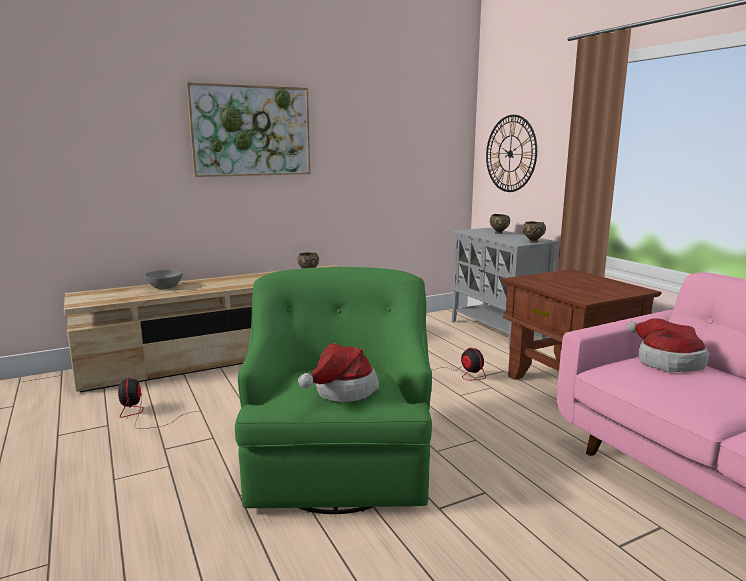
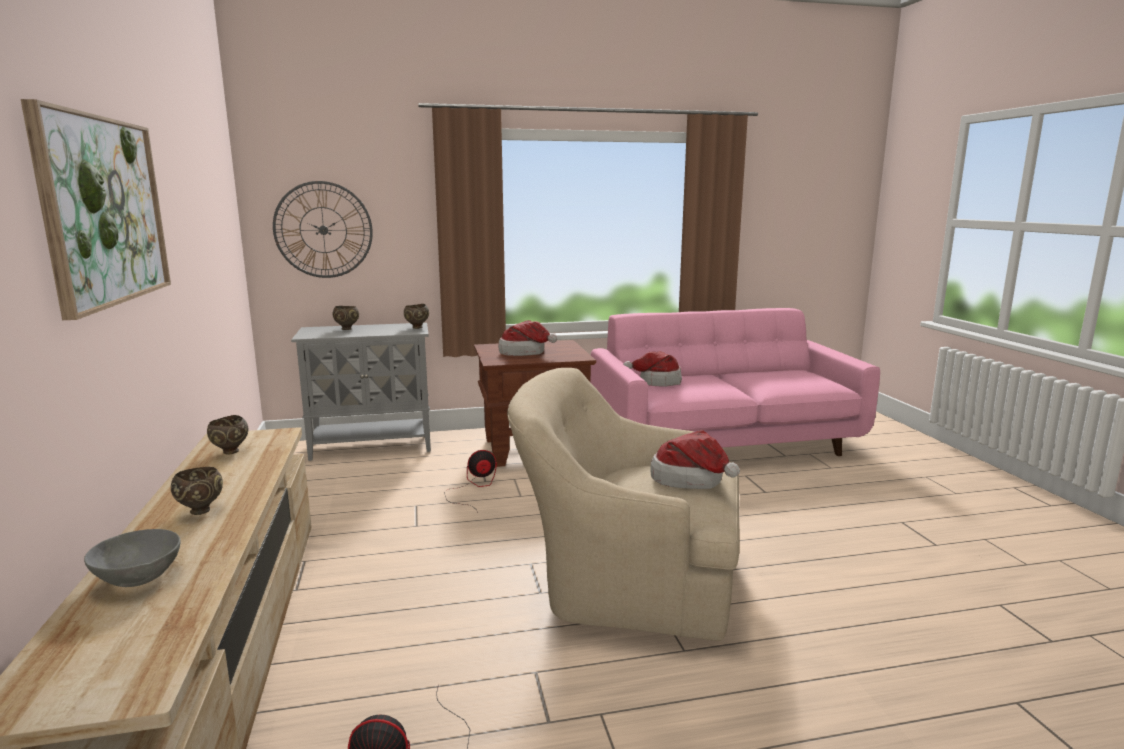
camera: 75 degrees left, 0 degrees up
(231, 282) = (201, 510): none -> brown bowl
(339, 458) = (624, 579): green armchair -> beige armchair
(570, 283) = (525, 352): none -> hat

